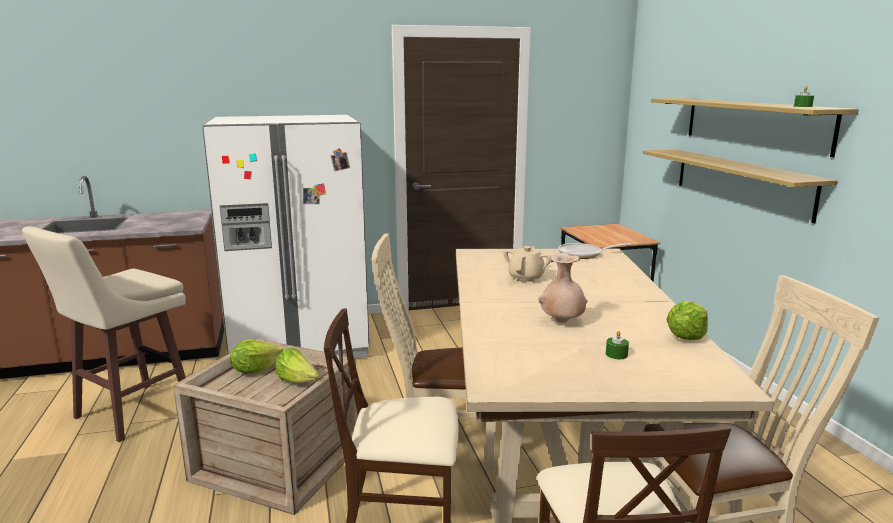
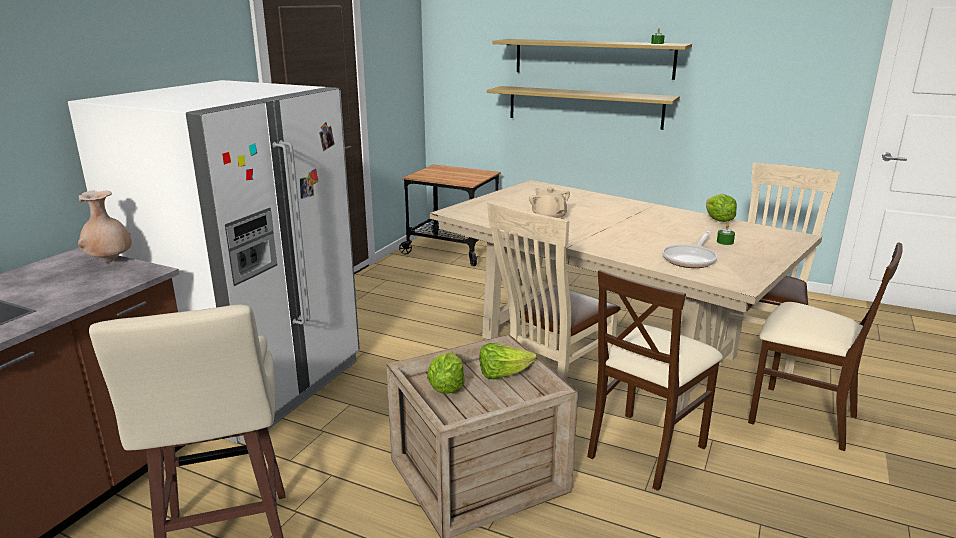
camera: 50 degrees left, 5 degrees up
(561, 322) = (652, 236): beige vase -> beige vase (109, 261)
(583, 254) = (526, 190): frying pan -> frying pan (690, 259)

